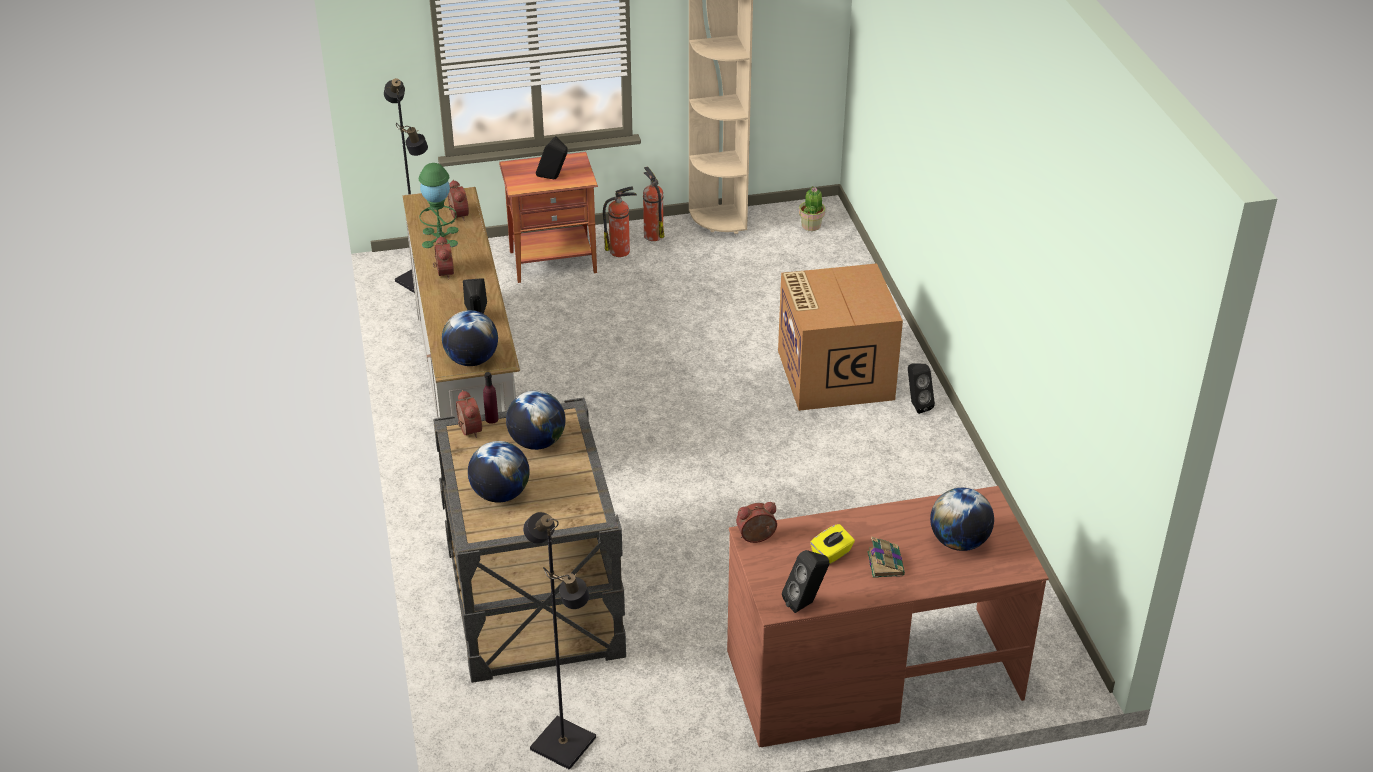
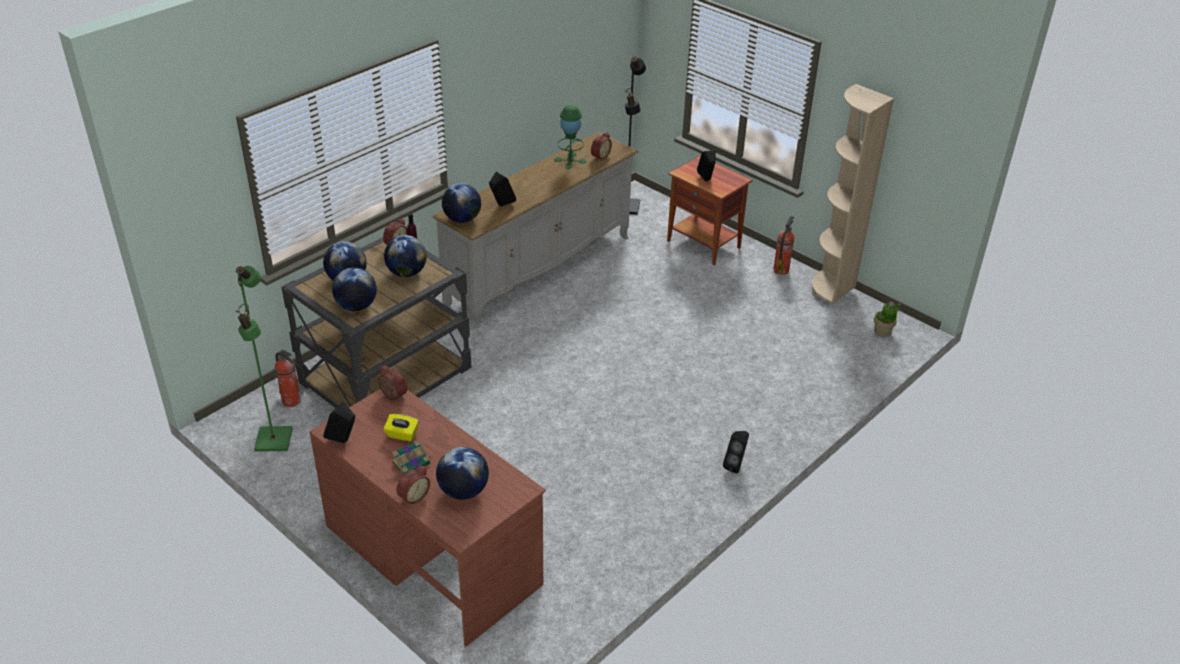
camera: 55 degrees right, 0 degrees up
(443, 273) = (536, 175): alarm clock -> alarm clock (413, 496)
(563, 744) = (273, 440): black floor lamp -> green floor lamp
(565, 505) = (356, 306): none -> globe
(621, 251) = (747, 264): fire extinguisher -> fire extinguisher (292, 401)
(833, 374) = (726, 410): cardboard box -> none

